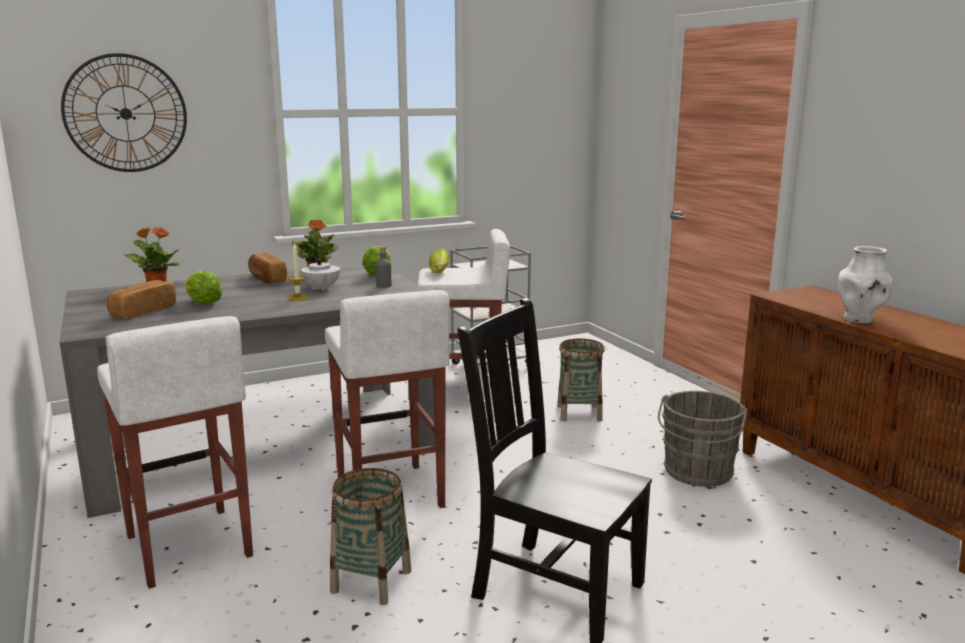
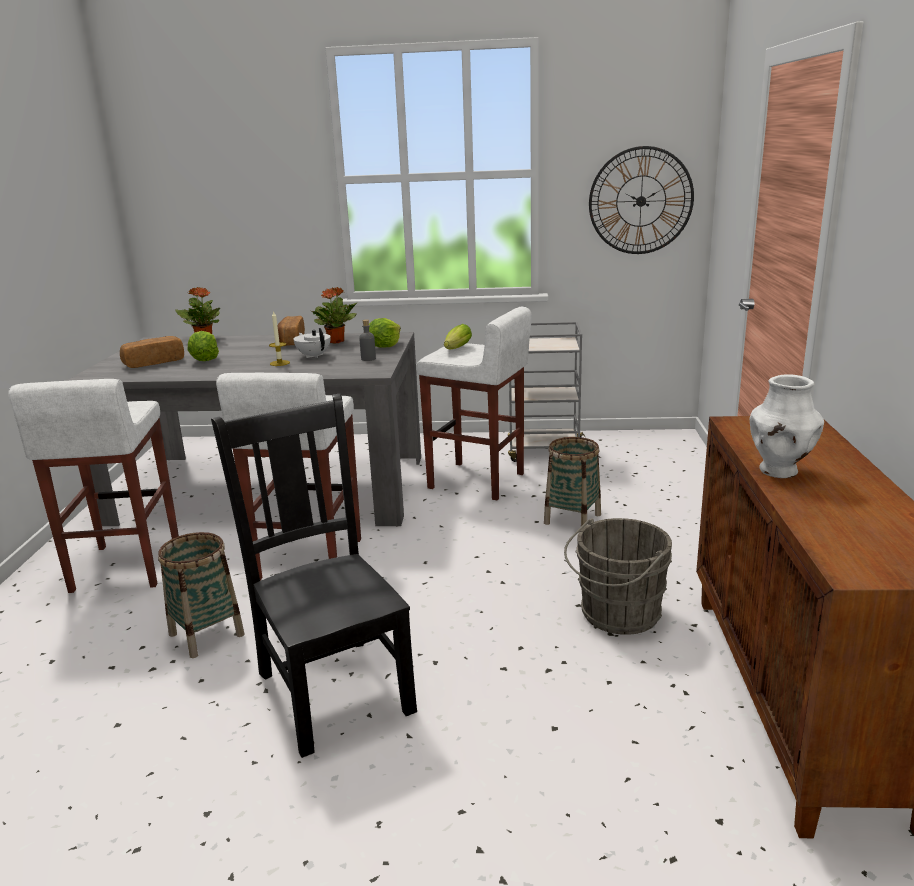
camera: 30 degrees right, 5 degrees up
(125, 113) = (208, 183): wall clock -> wall clock (641, 201)
(321, 289) = (314, 356): white teapot -> white teapot turned 135 degrees clockwise

